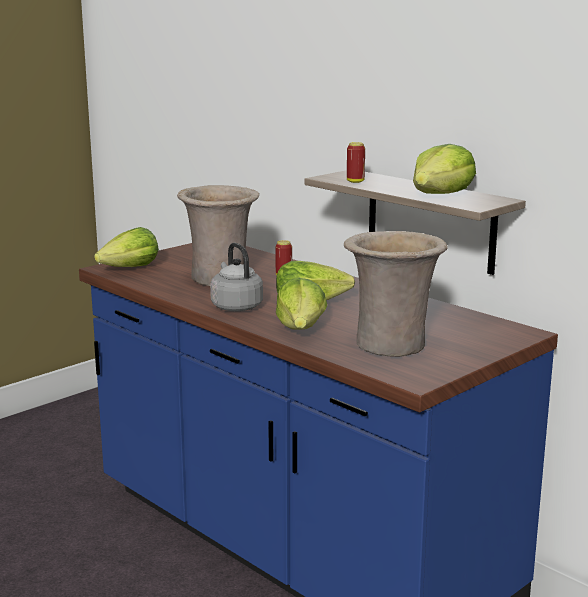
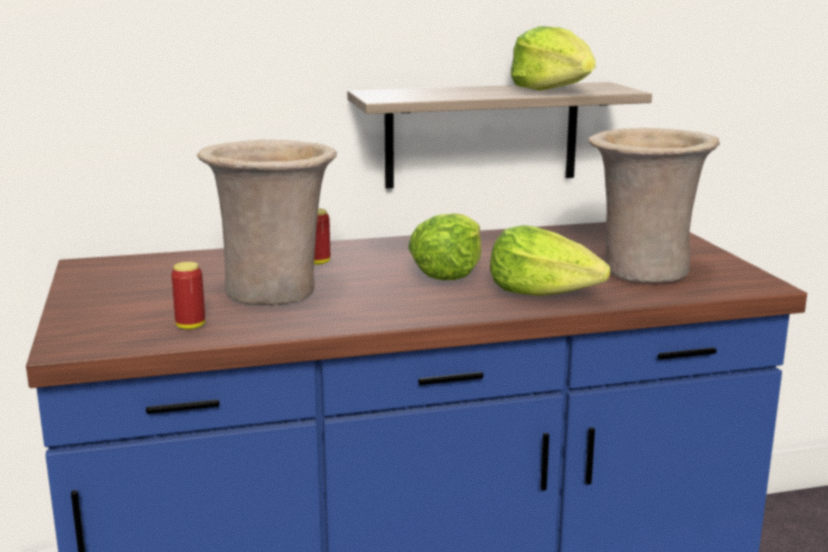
camera: 60 degrees left, 0 degrees up
(130, 269) = (112, 330): lettuce -> none
(235, 306) = (408, 305): grey kettle -> none
(355, 181) = (430, 96): can -> can (190, 326)

